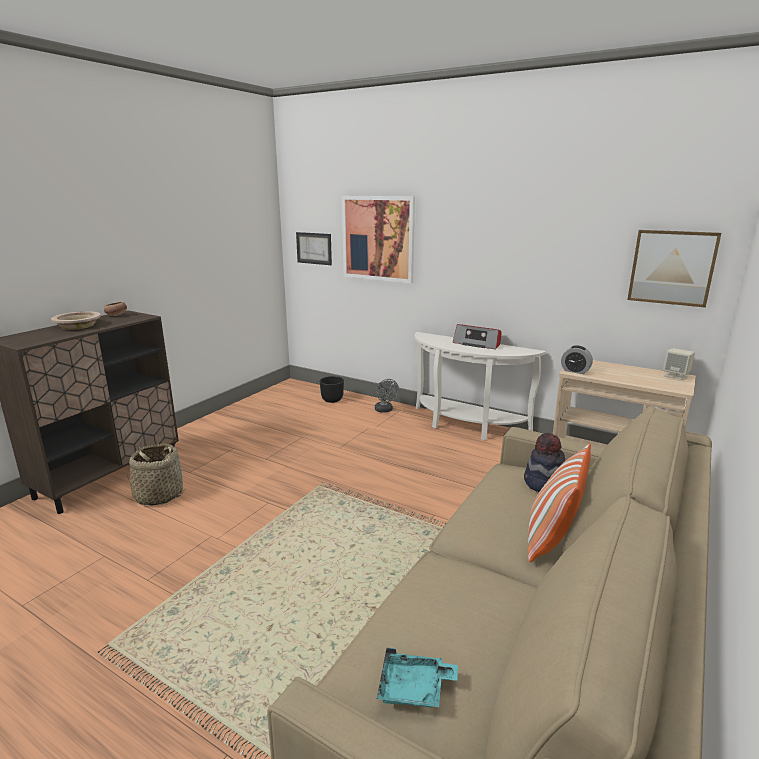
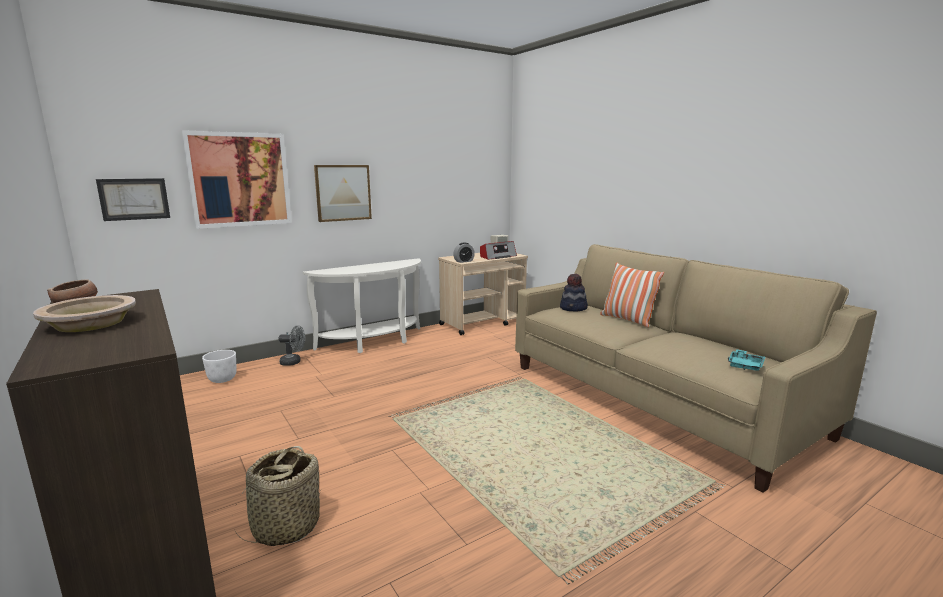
camera: 65 degrees left, 5 degrees down
(332, 400) = (222, 379): black planter -> white planter
(477, 344) = (372, 265): radio -> radio (497, 256)
(672, 267) = (481, 184): picture -> picture (343, 193)

